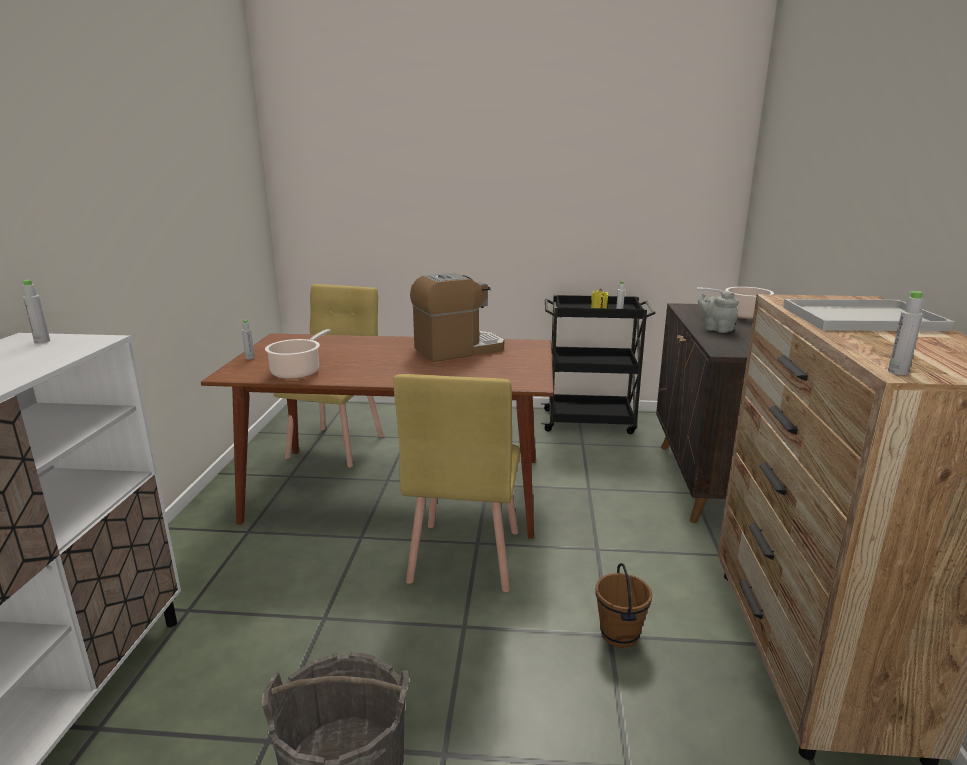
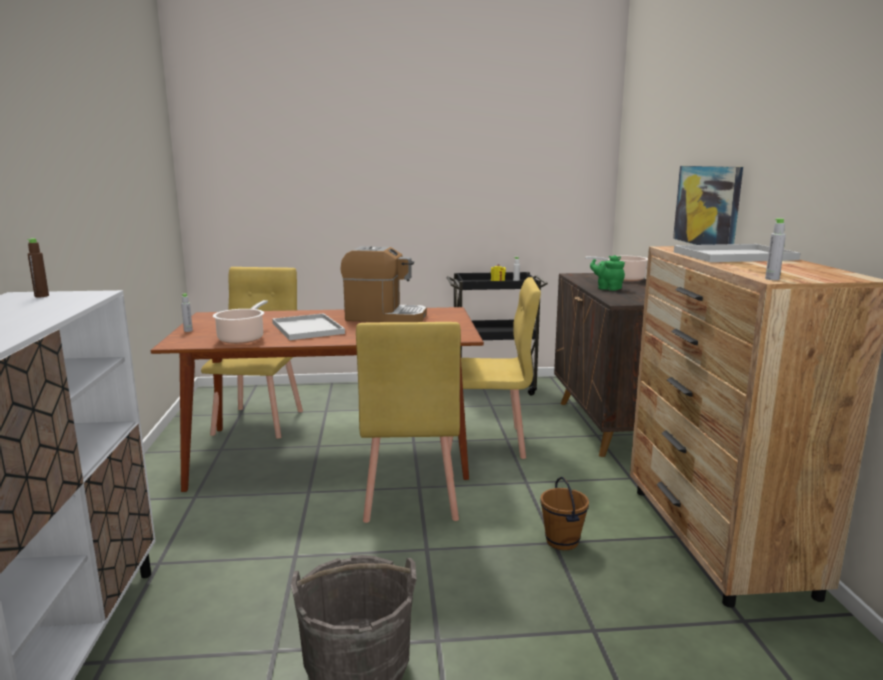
camera: 10 degrees left, 5 degrees down
(42, 341) = (41, 296): grey bottle -> brown bottle
(371, 362) = (309, 329): none -> white tray
(458, 350) = (385, 317): coffee machine -> coffee machine turned 45 degrees clockwise
(564, 491) = (485, 442): none -> yellow chair
(716, 329) = (607, 288): grey teapot -> green teapot
(846, 239) = (707, 206): none -> picture

